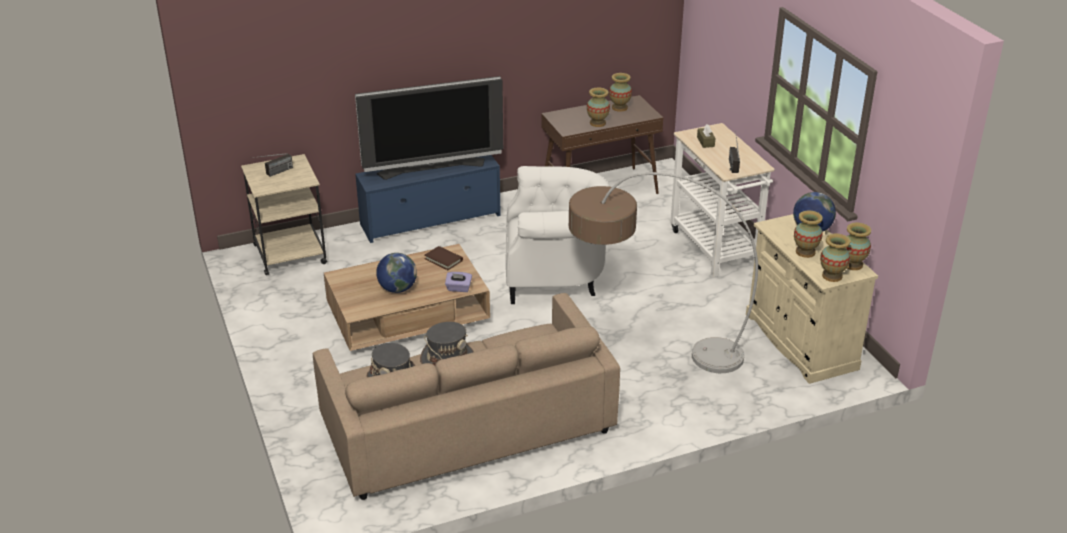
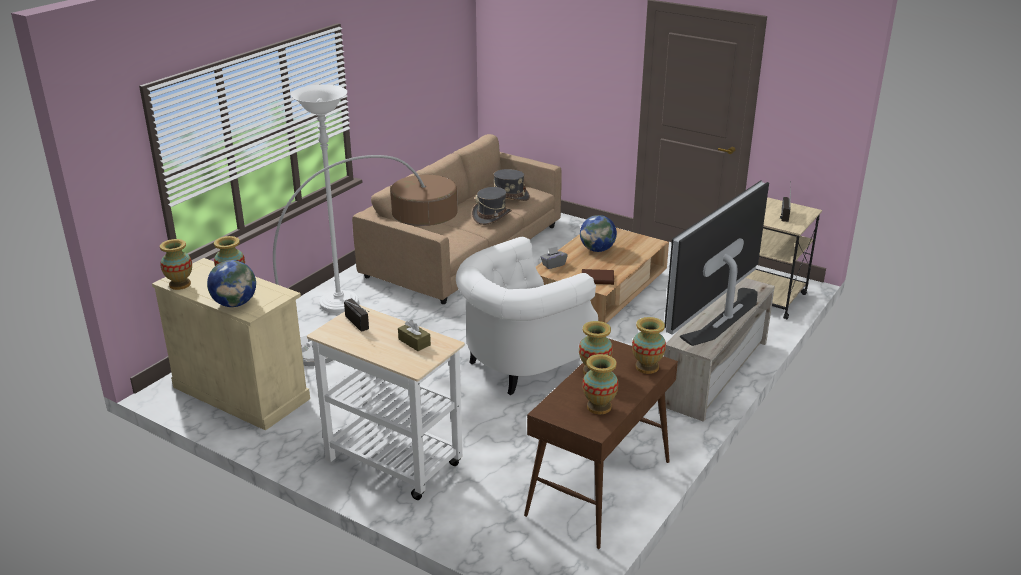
camera: 145 degrees right, 5 degrees down
(430, 219) = (715, 373): blue tv stand -> white tv stand
(458, 288) = (553, 265): purple tissue box -> grey tissue box
(659, 404) = (339, 304): none -> white floor lamp
(832, 276) = (198, 269): vase -> vase (647, 367)

